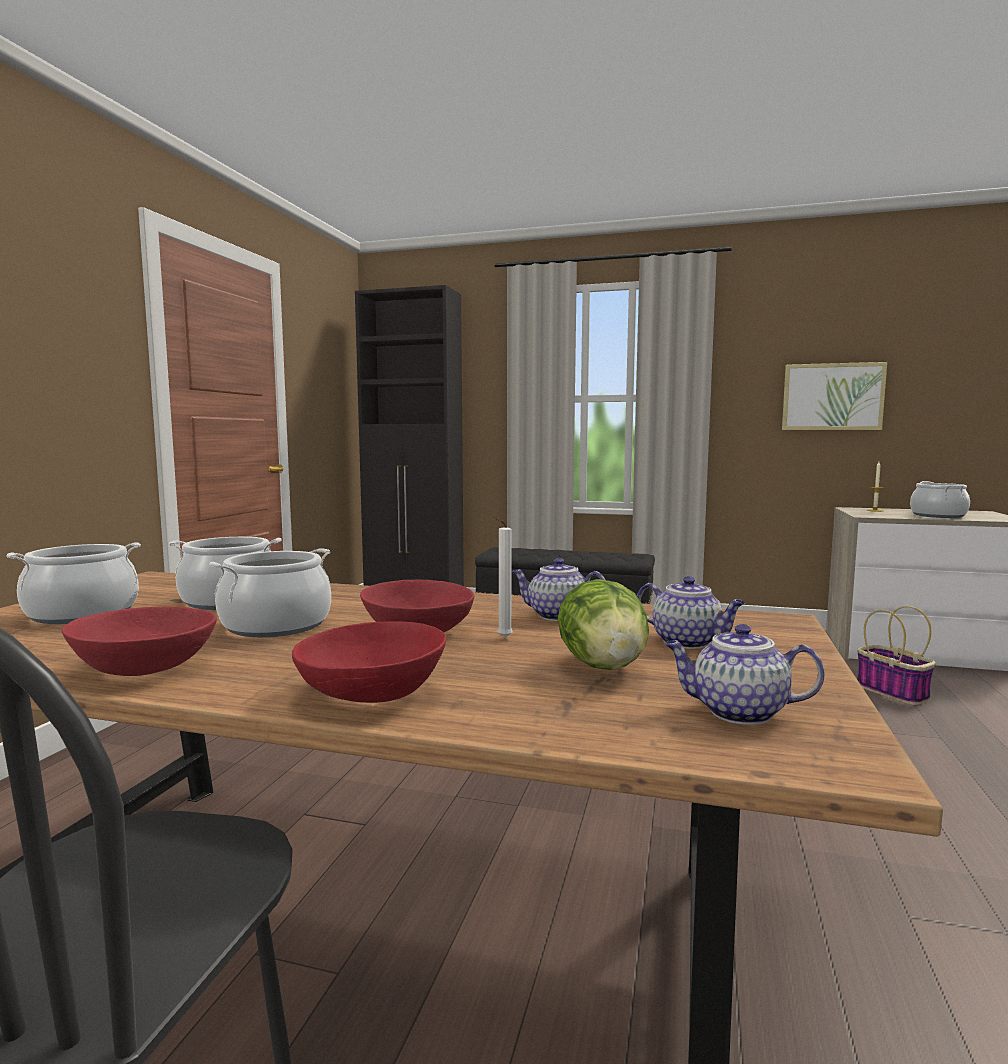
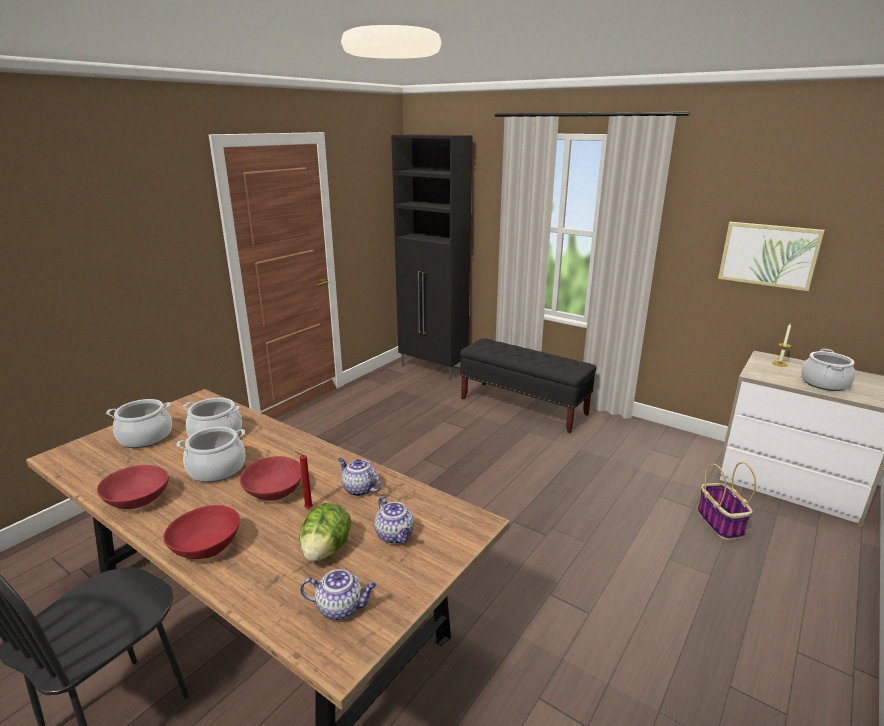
camera: 20 degrees right, 15 degrees up
(502, 638) = (307, 508): white candle -> red candle
(737, 712) = (341, 608): teapot -> teapot turned 150 degrees clockwise

